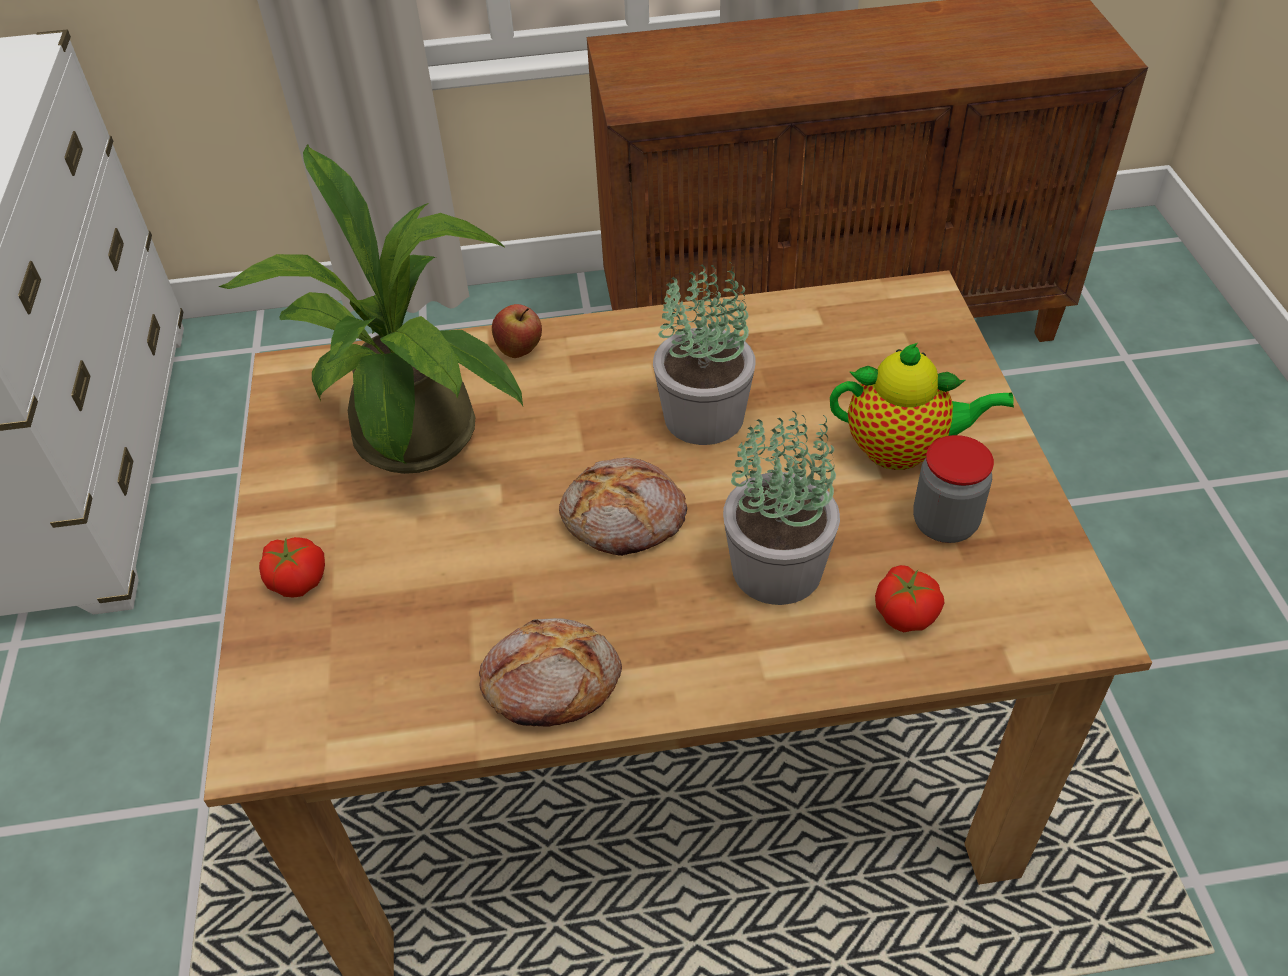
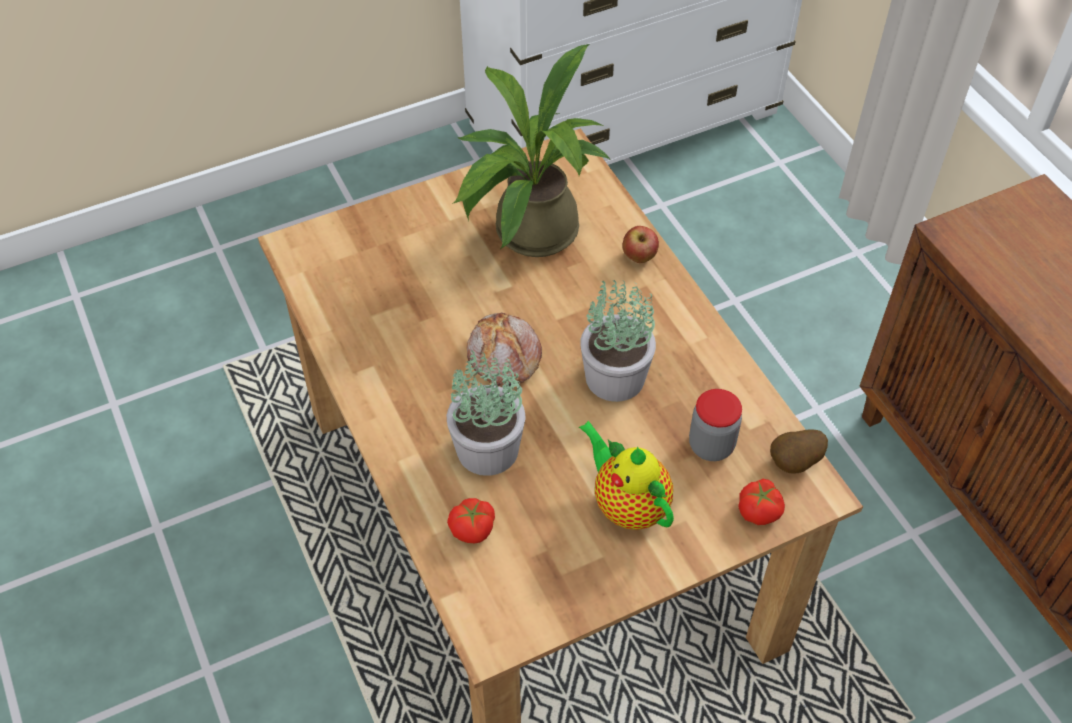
camera: 70 degrees right, 5 degrees up
(297, 579) = (405, 218): tomato -> tomato (759, 510)
(550, 681) = (366, 356): bread -> none
(881, 302) = (795, 463): none -> potato
(903, 450) = (627, 504): teapot -> teapot turned 150 degrees clockwise
(944, 523) = (561, 541): jar -> jar (711, 445)

